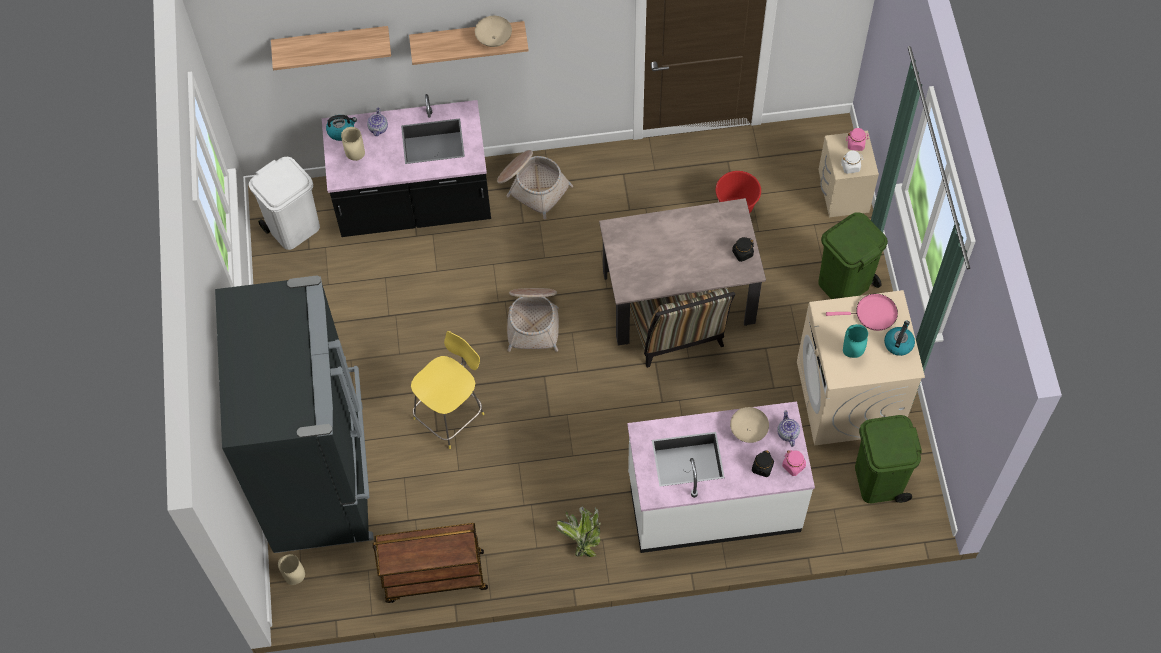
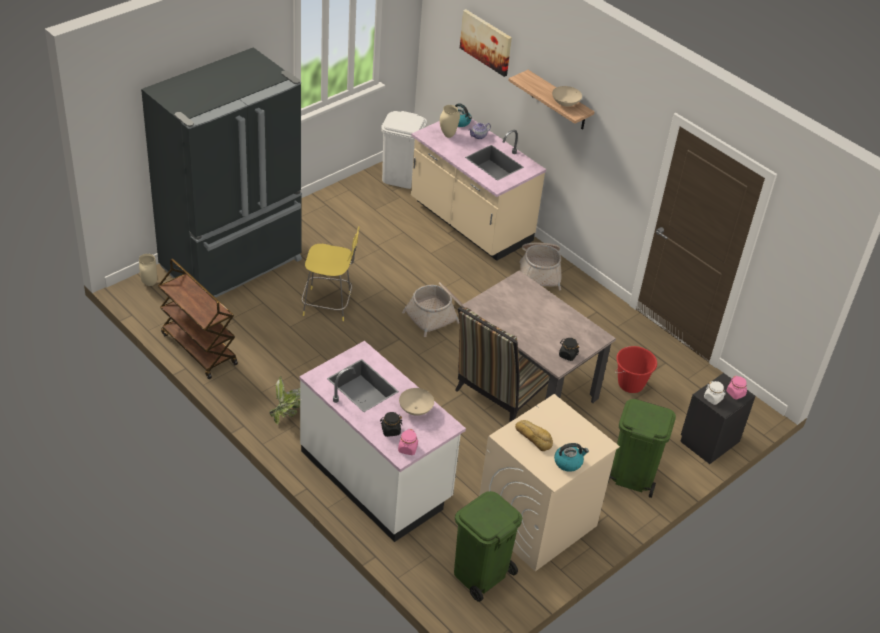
camera: 50 degrees right, 20 degrees down
(331, 42) = (486, 42): shelf -> picture
(414, 204) = (470, 222): black counter -> beige counter
(787, 433) = (433, 433): teapot -> none
(843, 193) = (709, 441): beige nightstand -> black nightstand
(852, 353) = (534, 437): turquoise vase -> bread
(872, 314) = (579, 435): pink frying pan -> none

